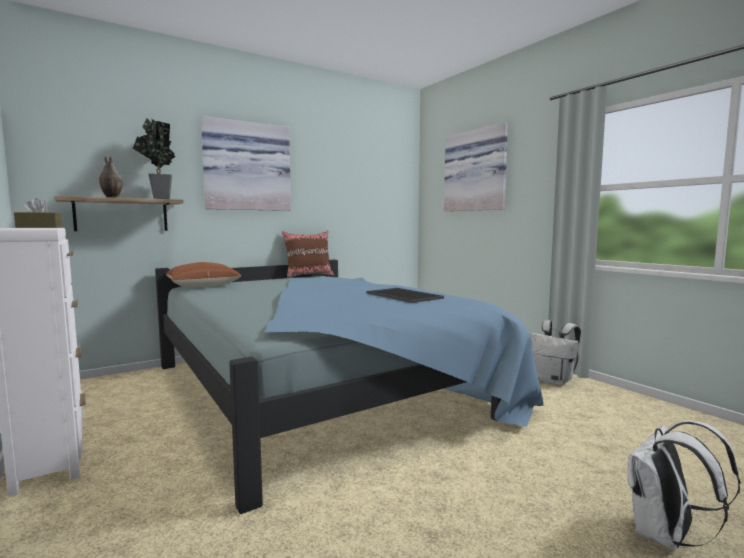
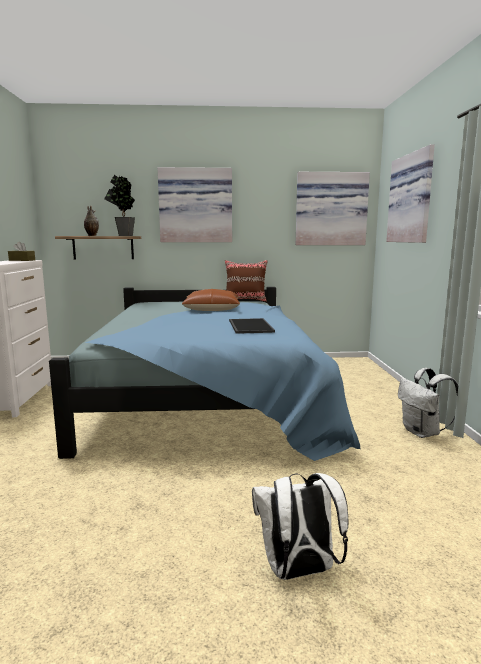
camera: 30 degrees right, 5 degrees up
(202, 285) = (149, 303): brown pillow -> brown pillow (212, 309)
(381, 179) = (330, 209): none -> picture

